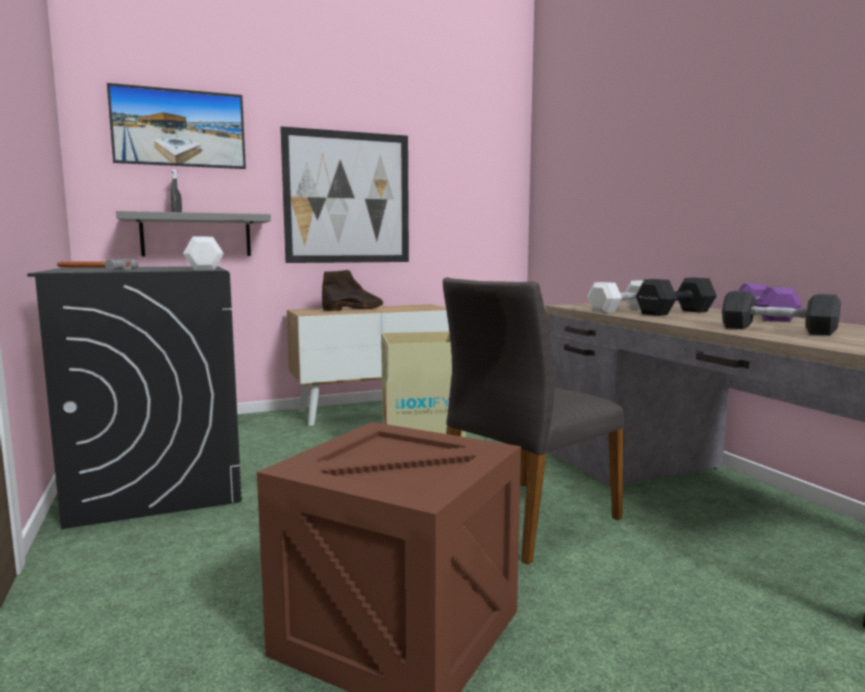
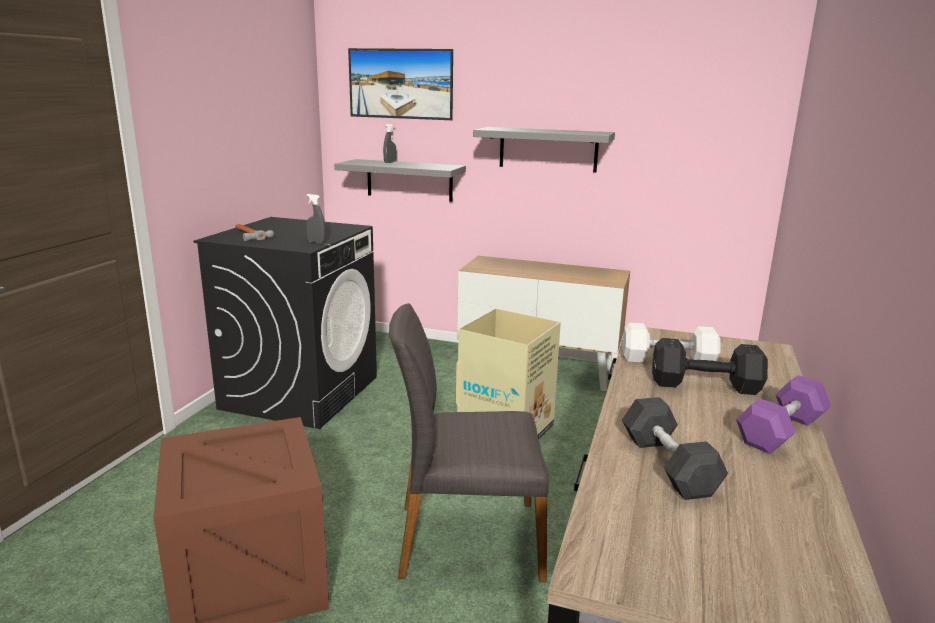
camera: 40 degrees right, 10 degrees up
(205, 268) = (316, 242): white dumbbell -> grey spray bottle
(347, 198) = (548, 149): picture -> grey shelf
(354, 309) = (530, 267): brown boot -> none

